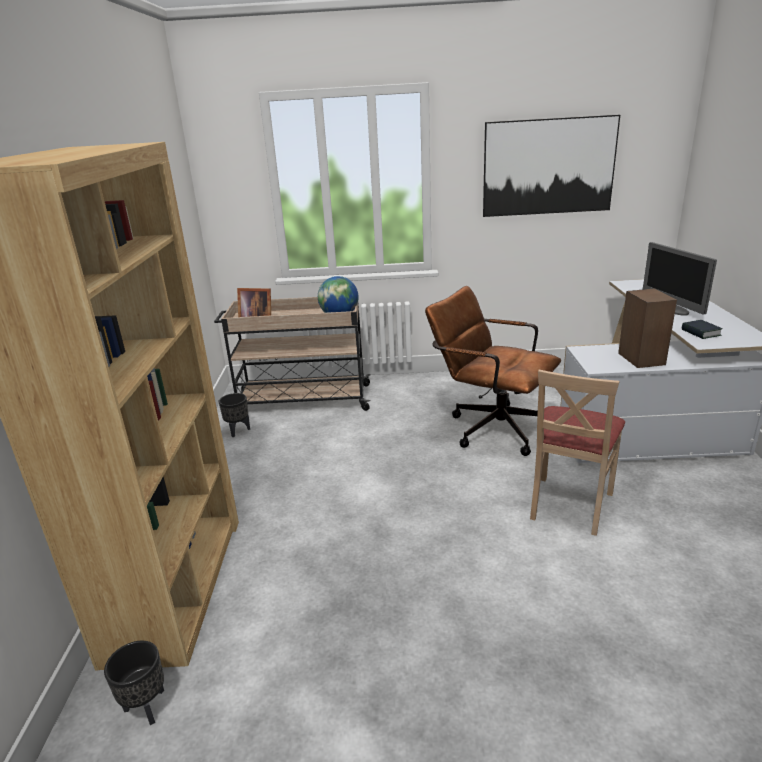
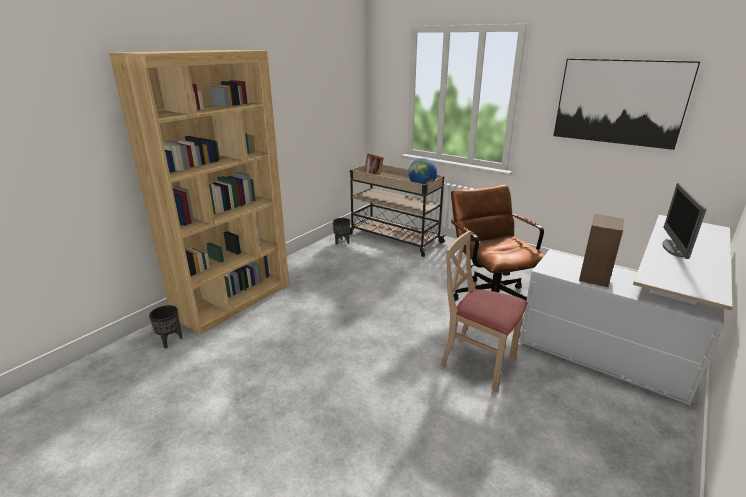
camera: 35 degrees right, 0 degrees up
(569, 504) = (478, 362): beige chair -> beige chair turned 60 degrees clockwise
(700, 333) = (663, 272): book -> none

